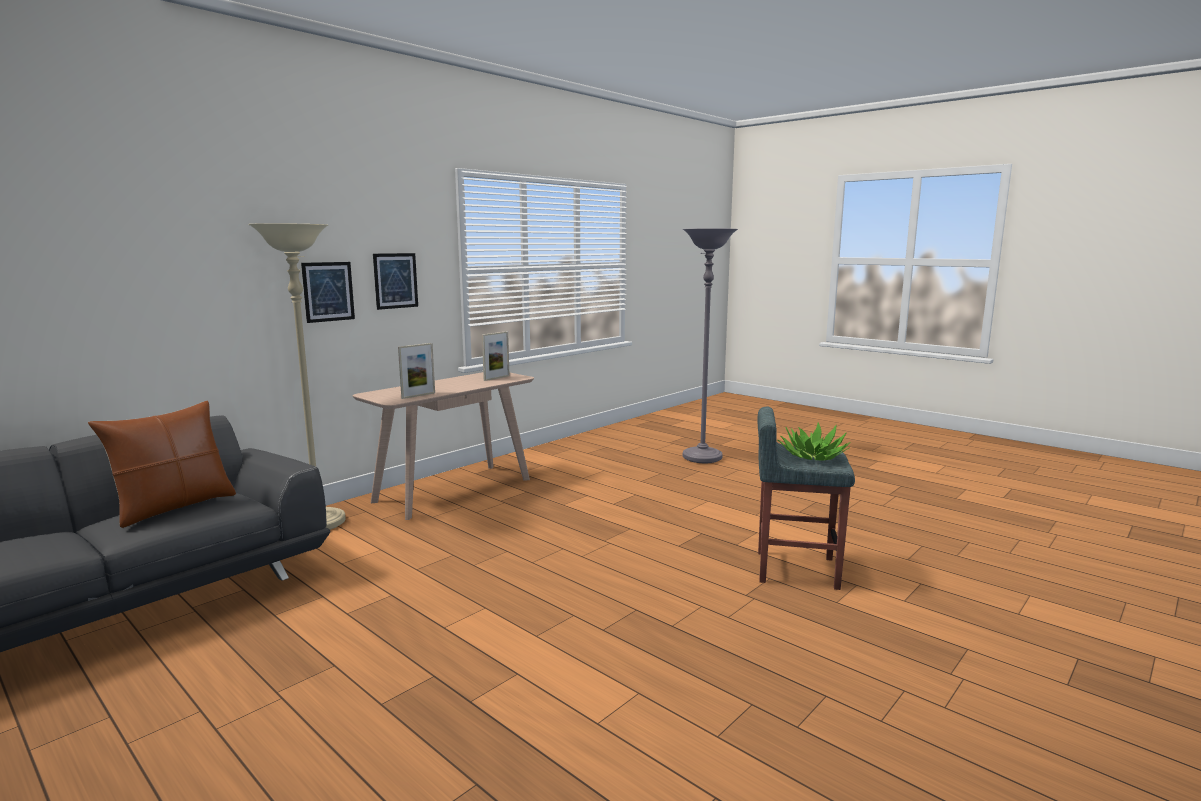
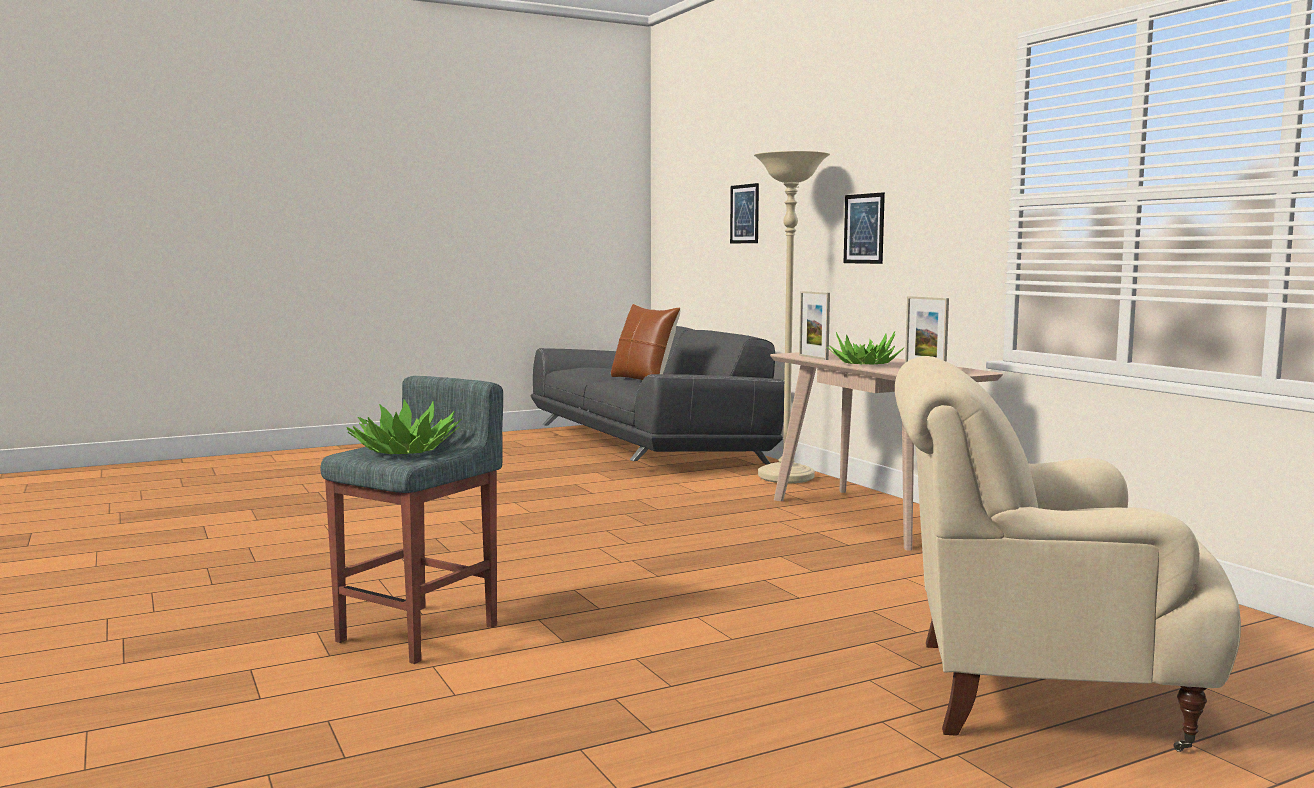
camera: 110 degrees right, 5 degrees down
(395, 280) = (927, 216): picture -> picture (744, 214)
(459, 386) = (864, 363): none -> potted plant
(702, 458) = (1036, 691): grey floor lamp -> beige armchair

